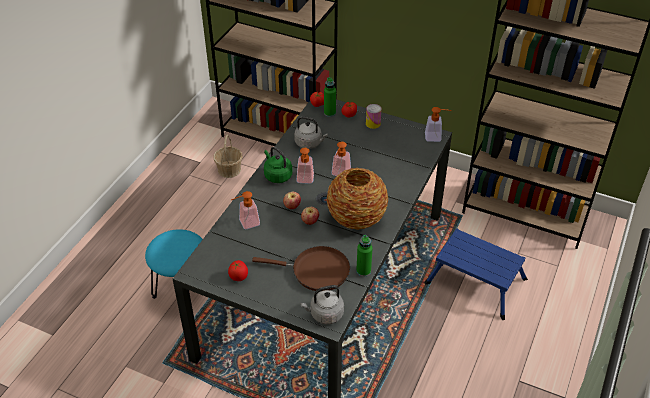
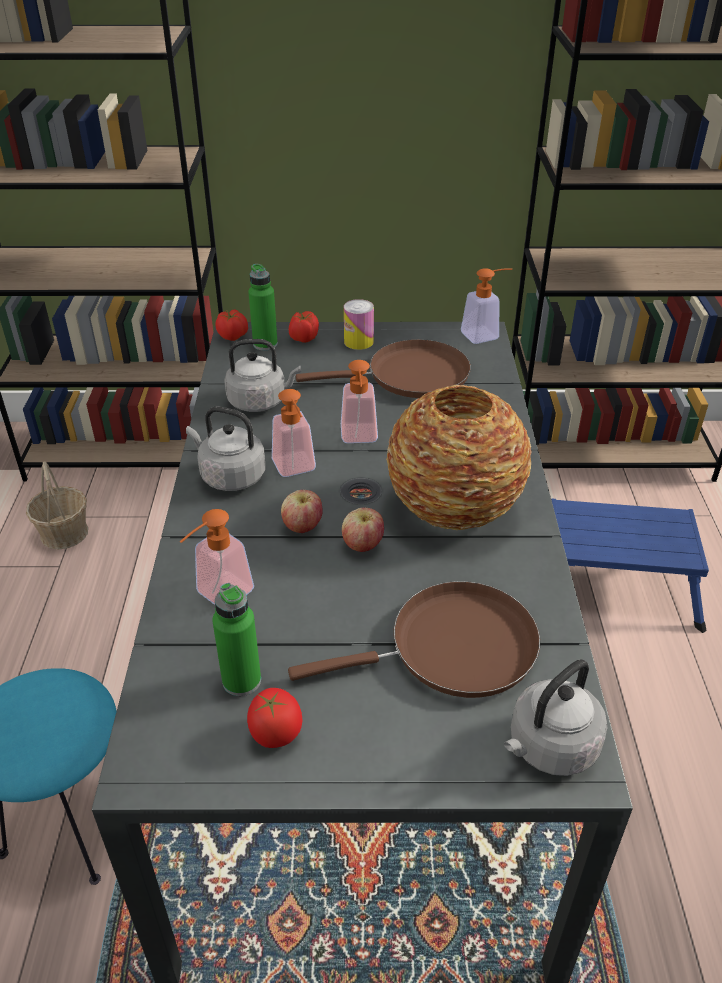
camera: 25 degrees left, 5 degrees down
(277, 175) = (230, 476): green kettle -> grey kettle
(363, 271) = (552, 609): green bottle -> green bottle (241, 680)
(384, 150) = (410, 376): none -> brown frying pan

